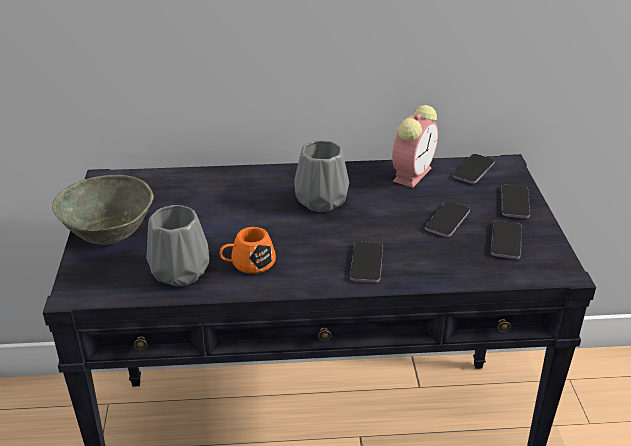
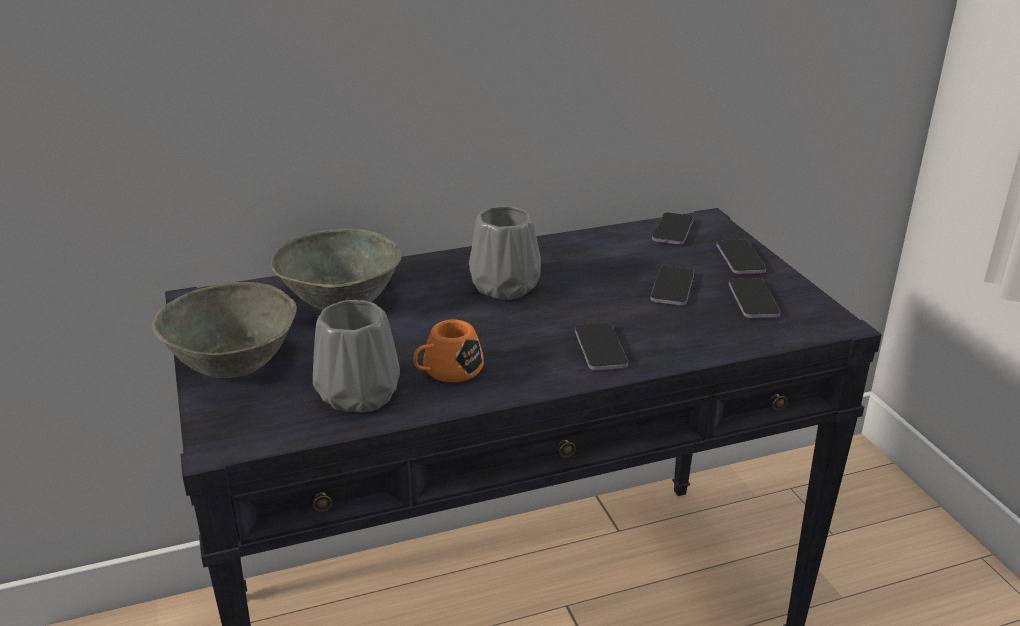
camera: 15 degrees left, 5 degrees down
(200, 193) = (341, 299): none -> grey bowl
(412, 173) = (602, 243): alarm clock -> none

